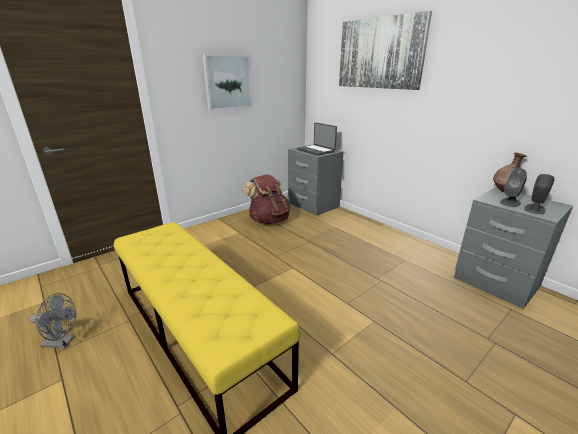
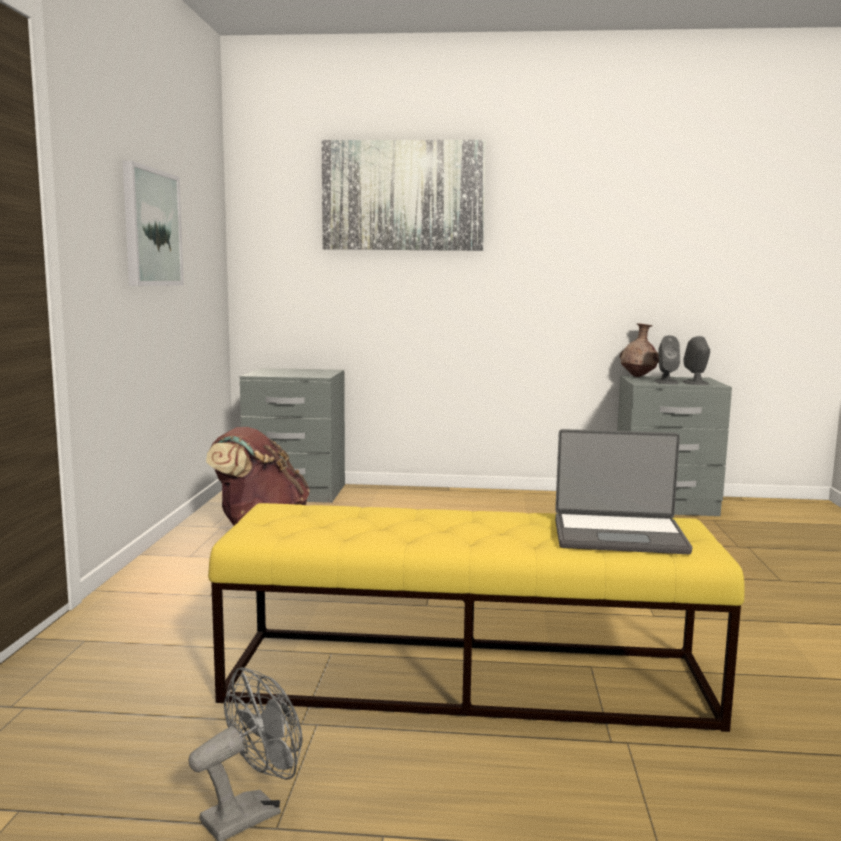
camera: 45 degrees left, 15 degrees down
(316, 151) = (300, 373): laptop -> laptop (618, 535)

